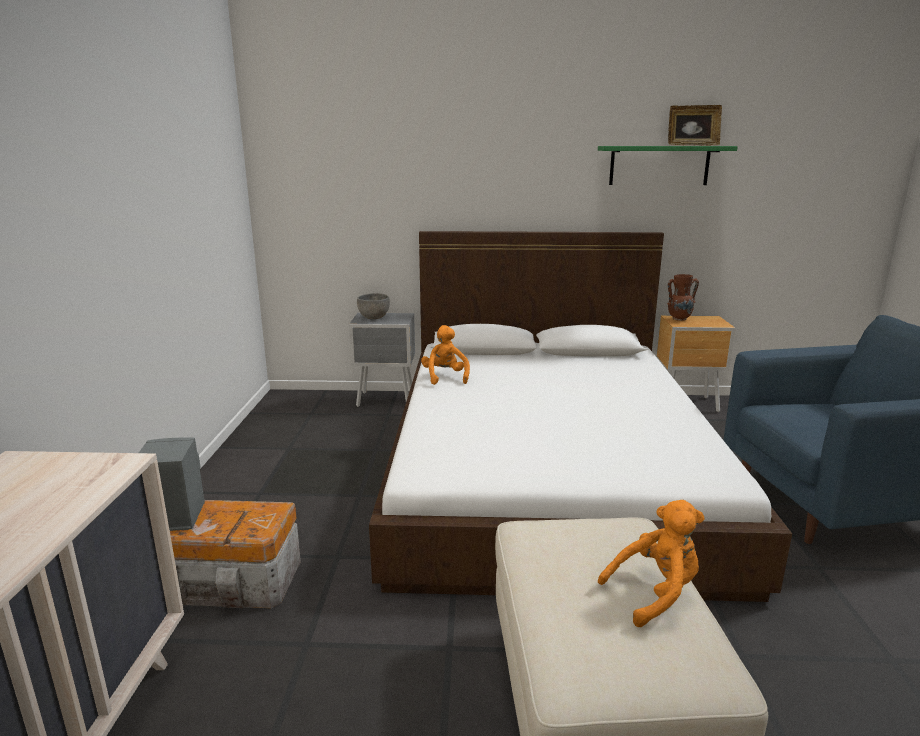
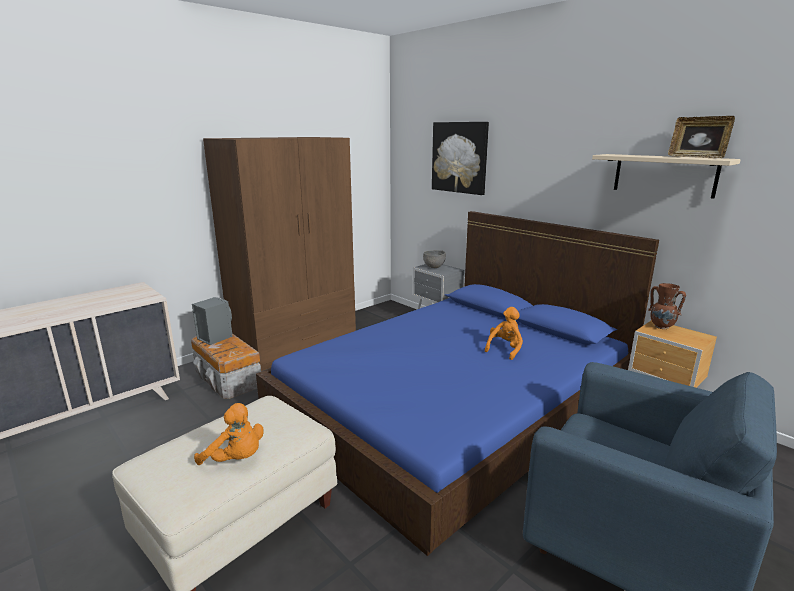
camera: 45 degrees right, 0 degrees up
(240, 490) = (295, 344): none -> brown wardrobe
(389, 158) = (460, 157): none -> picture
(445, 377) = (422, 315): orange plush toy -> orange plush toy (505, 349)
(548, 466) = (455, 402): white bed -> blue bed
(659, 165) = (664, 175): green shelf -> beige shelf

